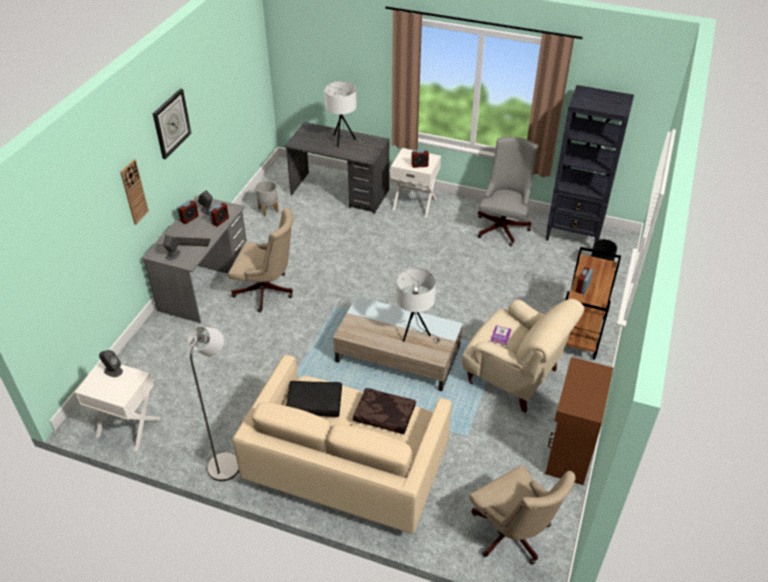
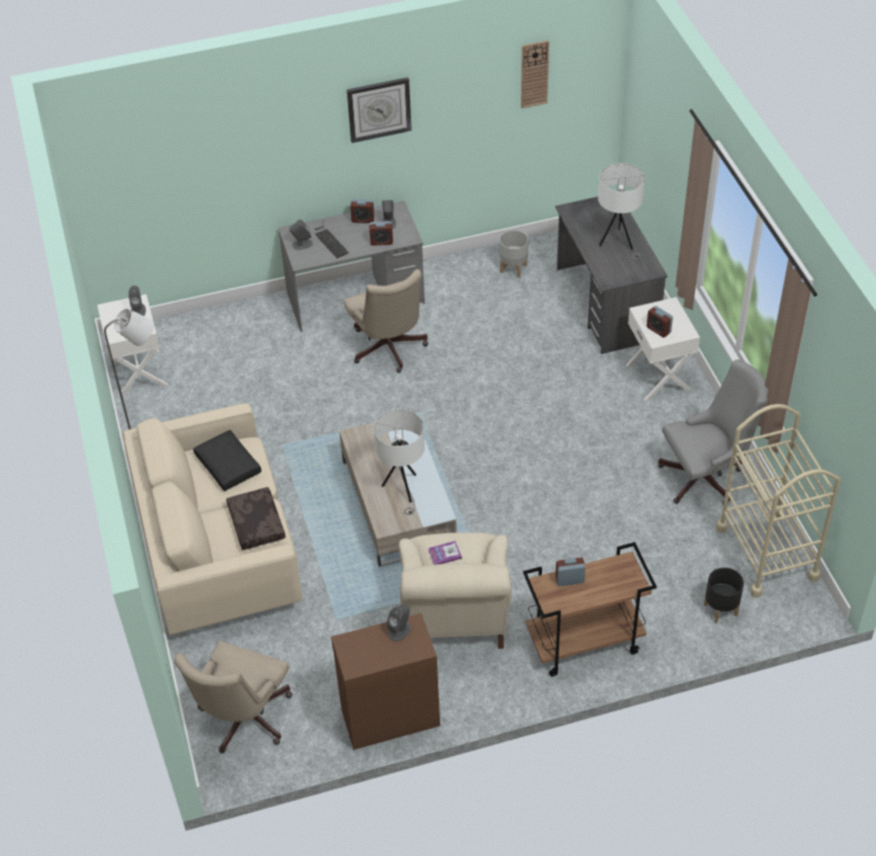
camera: 55 degrees right, 5 degrees up
(134, 192) = (289, 158): wall clock -> wall clock (534, 74)
(574, 234) = (766, 552): black bookcase -> beige cart
(578, 374) = (400, 630): none -> grey speaker

